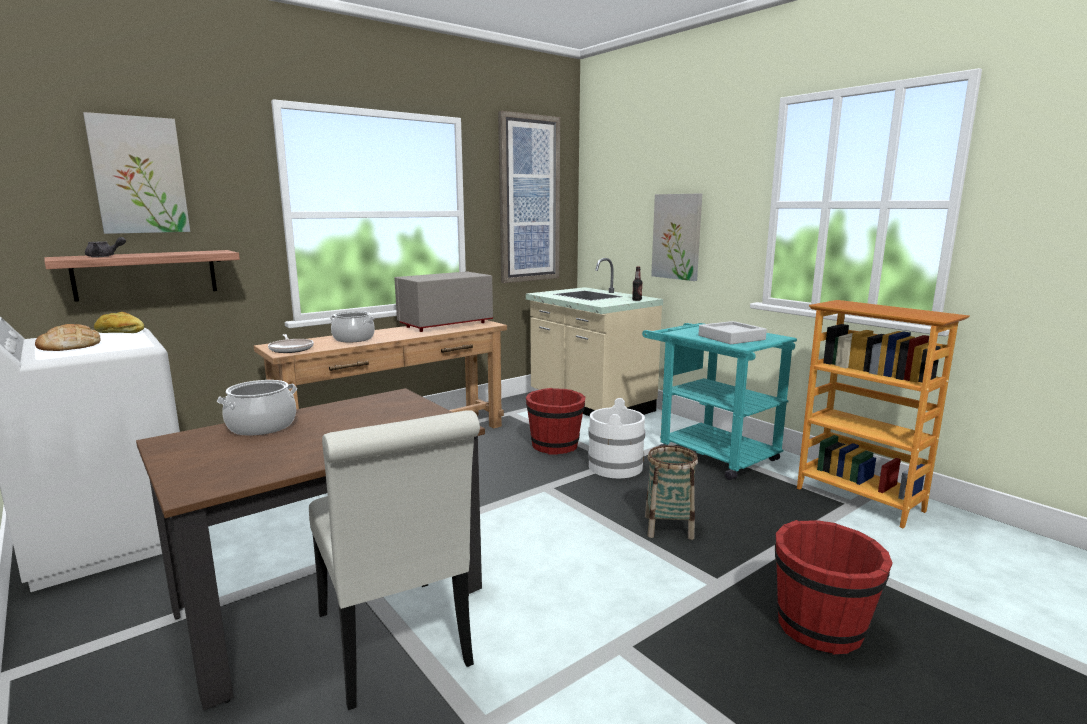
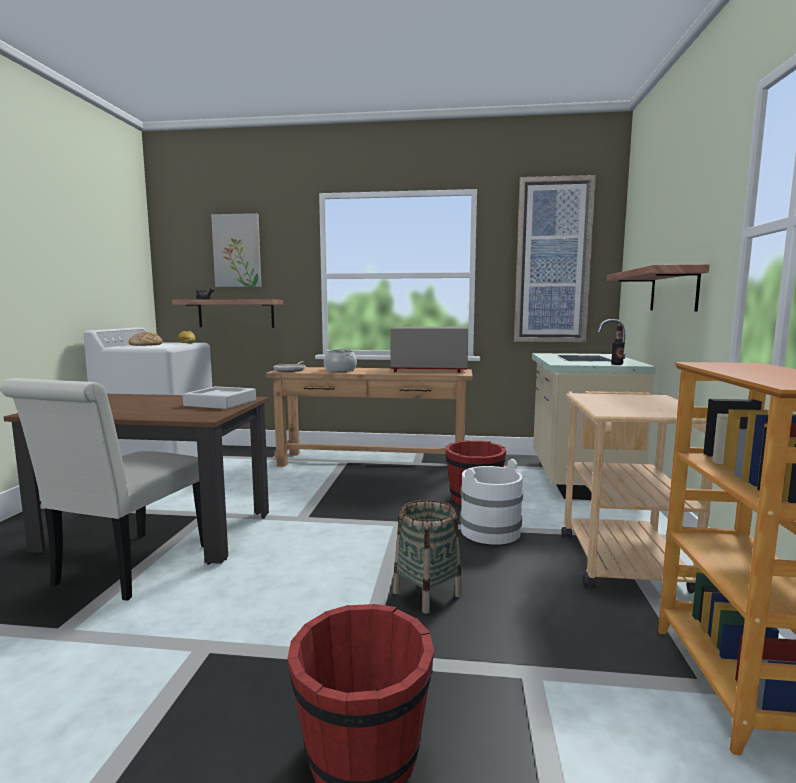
camera: 45 degrees right, 5 degrees down
(262, 426) = (147, 398): cooking pot -> none
(677, 236) = (673, 290): picture -> shelf
(708, 453) = (618, 555): turquoise cart -> beige cart
(731, 338) = (625, 406): grey tray -> grey tray (220, 403)

